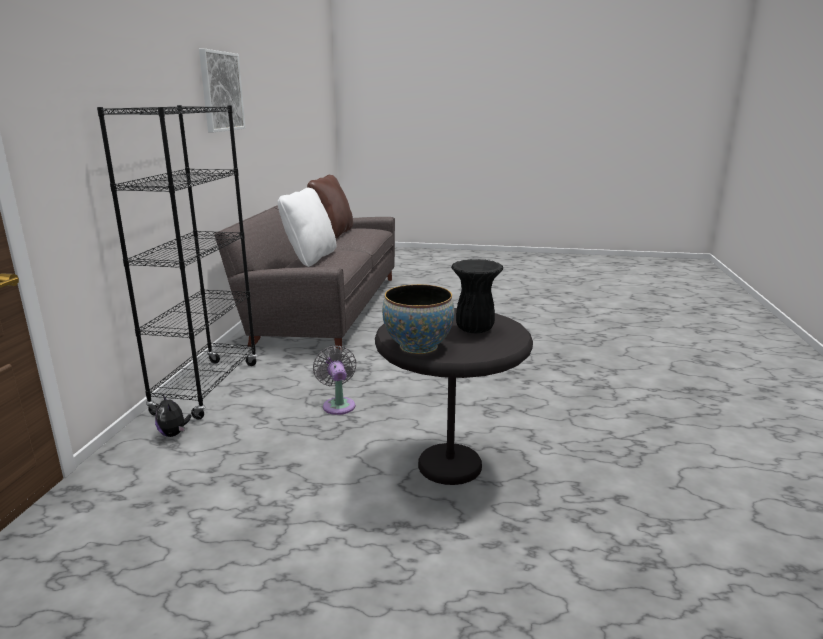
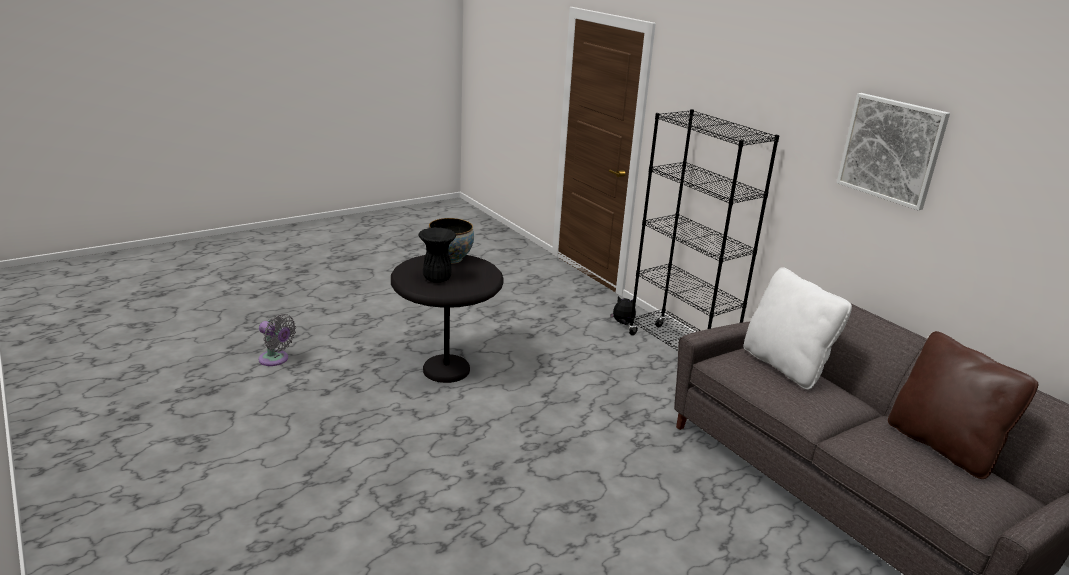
camera: 135 degrees right, 5 degrees up
(338, 404) = (578, 378): grey fan -> grey fan (276, 360)

